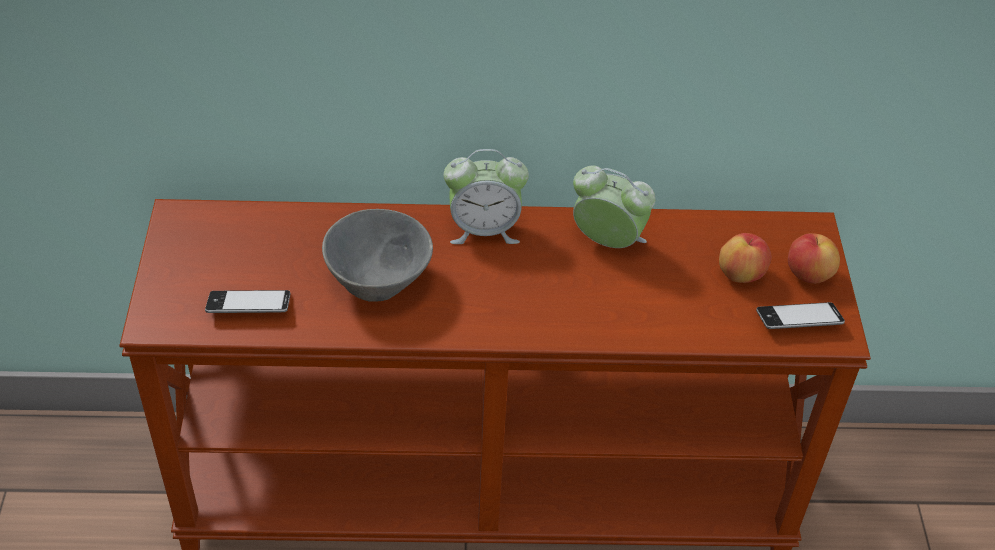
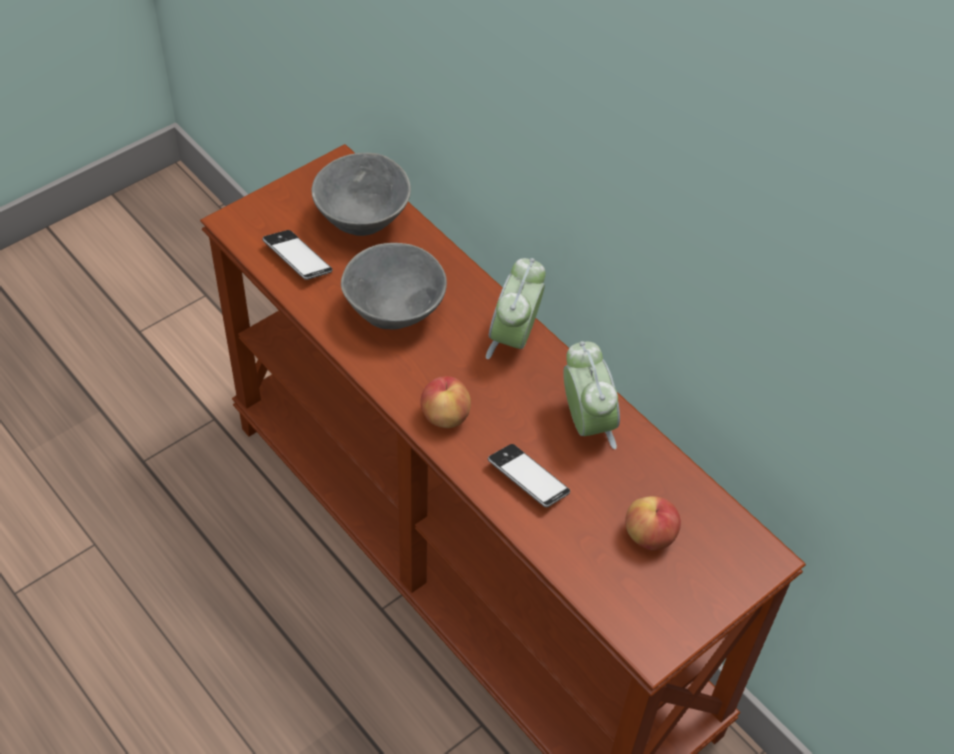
camera: 50 degrees right, 5 degrees up
(253, 241) = (360, 219): none -> grey bowl
(484, 229) = (514, 338): alarm clock -> alarm clock turned 60 degrees clockwise
(798, 320) = (639, 609): phone -> phone (528, 479)
(808, 274) = (703, 586): apple -> apple (445, 416)

